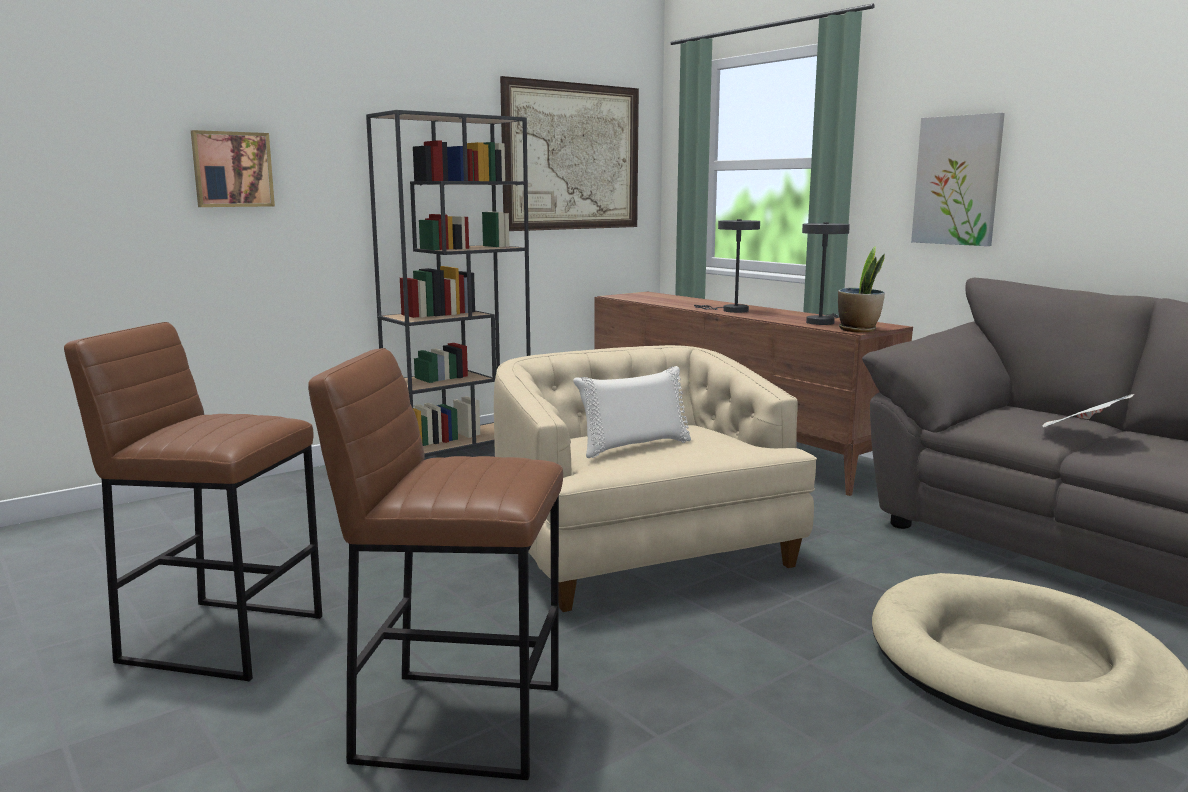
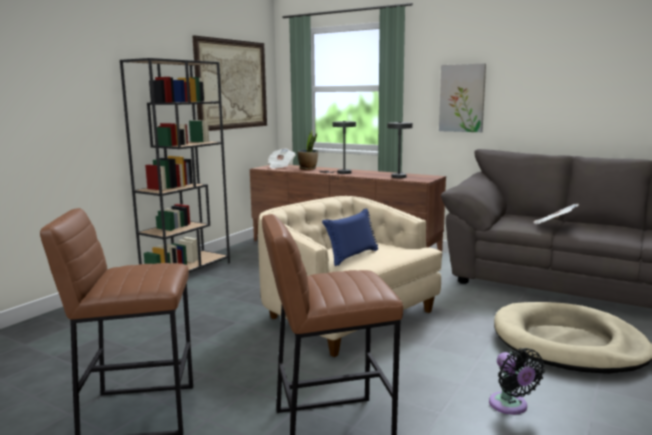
camera: 20 degrees left, 0 degrees up
(232, 169) = (37, 98): picture -> none
(634, 446) = (352, 256): white pillow -> blue pillow
(647, 296) = (280, 166): none -> newspaper
(797, 754) = (510, 406): none -> black fan
(858, 330) = (424, 180): potted plant -> potted plant (308, 169)

